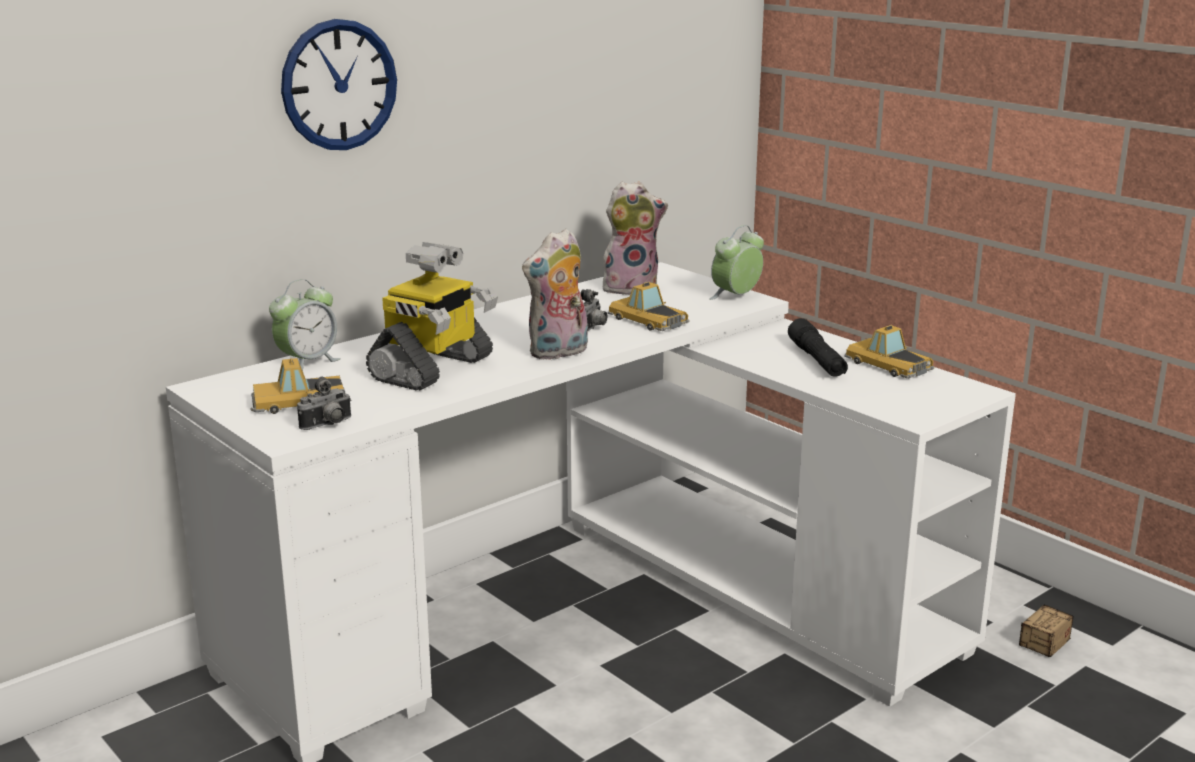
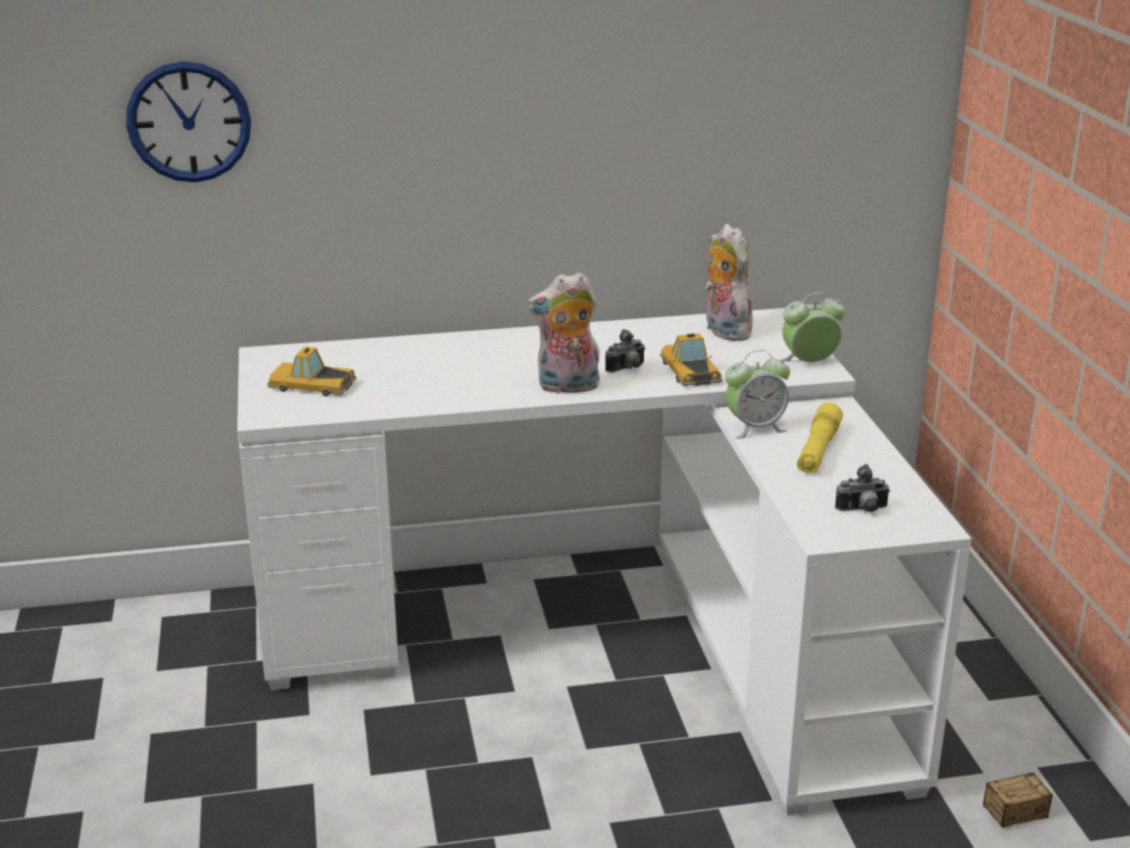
camera: 30 degrees right, 5 degrees up
(307, 362) = (360, 349): alarm clock -> alarm clock (755, 428)
(328, 425) = (307, 412): camera -> camera (862, 510)
(339, 85) = (422, 105): wall clock -> wall clock (189, 122)
(433, 369) = (446, 379): toy robot -> none
(631, 287) = (723, 331): plush toy -> plush toy turned 135 degrees counterclockwise
(817, 360) = (818, 450): black flashlight -> yellow flashlight
(887, 364) = (881, 473): toy car -> none

